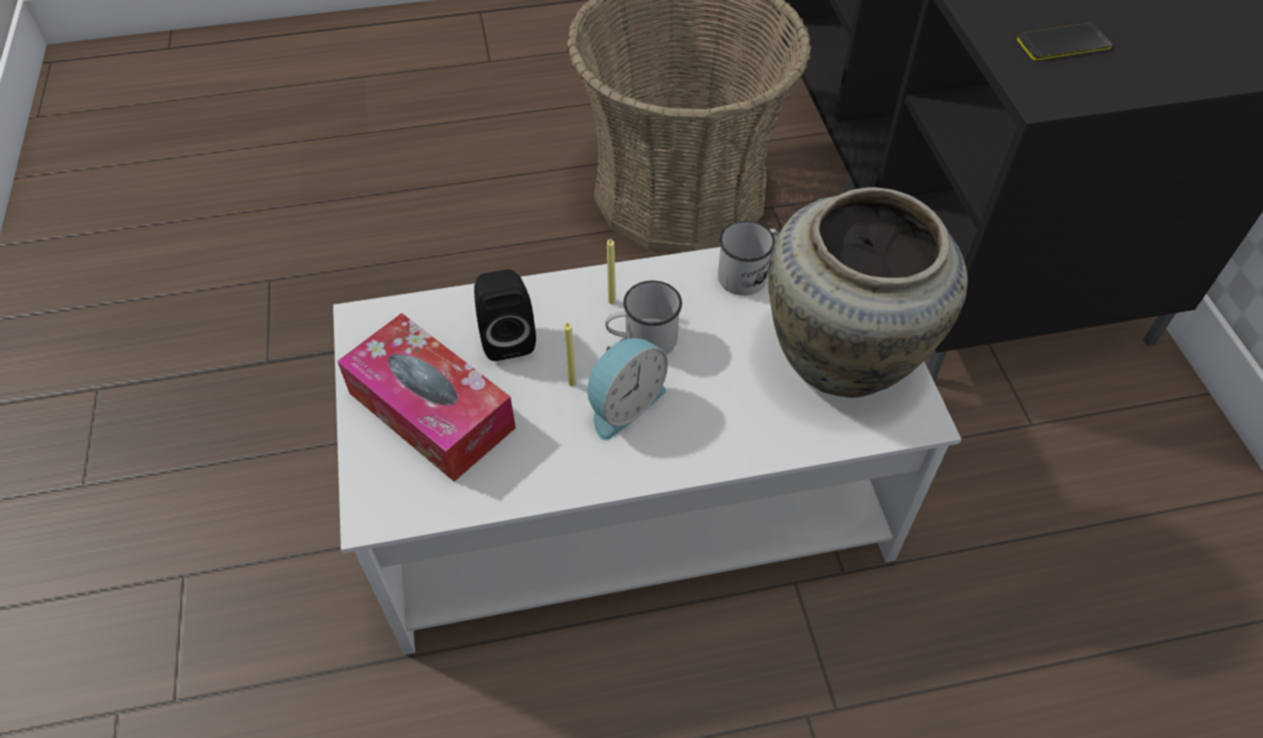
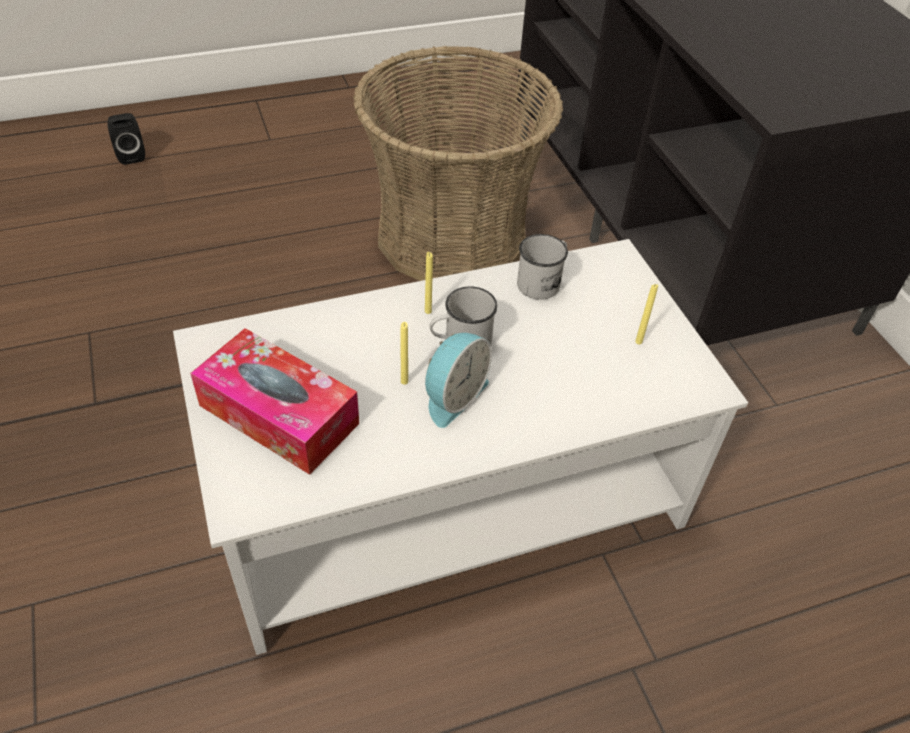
camera: 10 degrees left, 5 degrees down
(506, 337) = (338, 347): black speaker -> black speaker (131, 155)
(846, 355) = (638, 342): beige vase -> yellow candle
(1063, 43) = (785, 75): phone -> none

